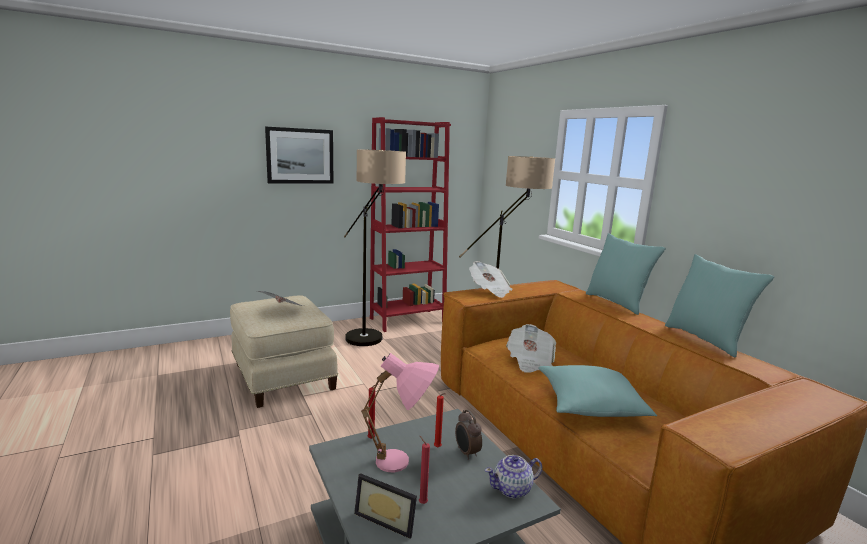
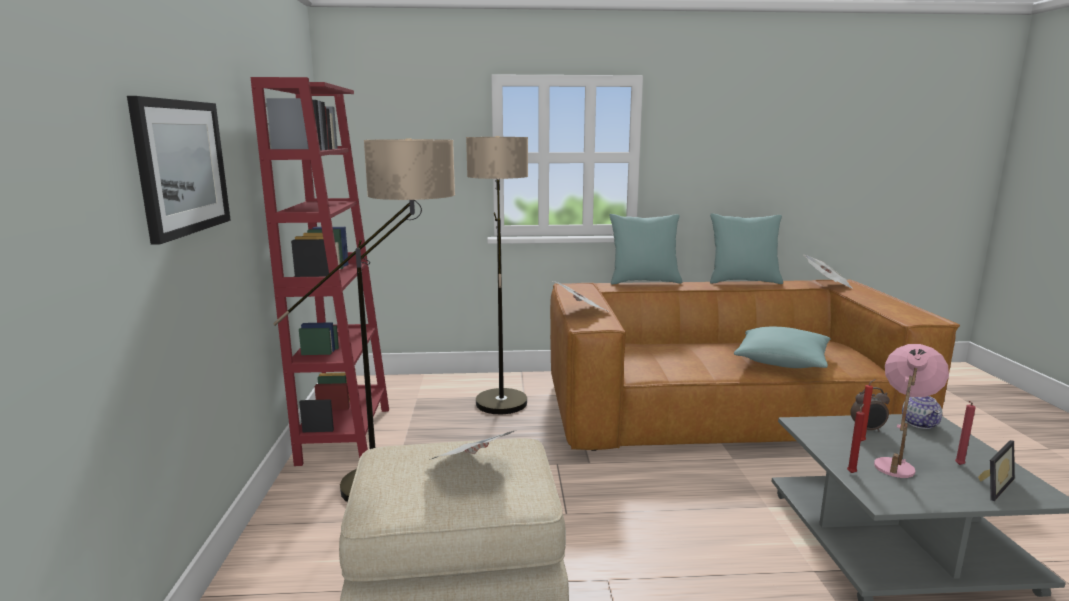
camera: 65 degrees left, 0 degrees up
(529, 361) = (687, 360): newspaper -> newspaper (827, 284)

